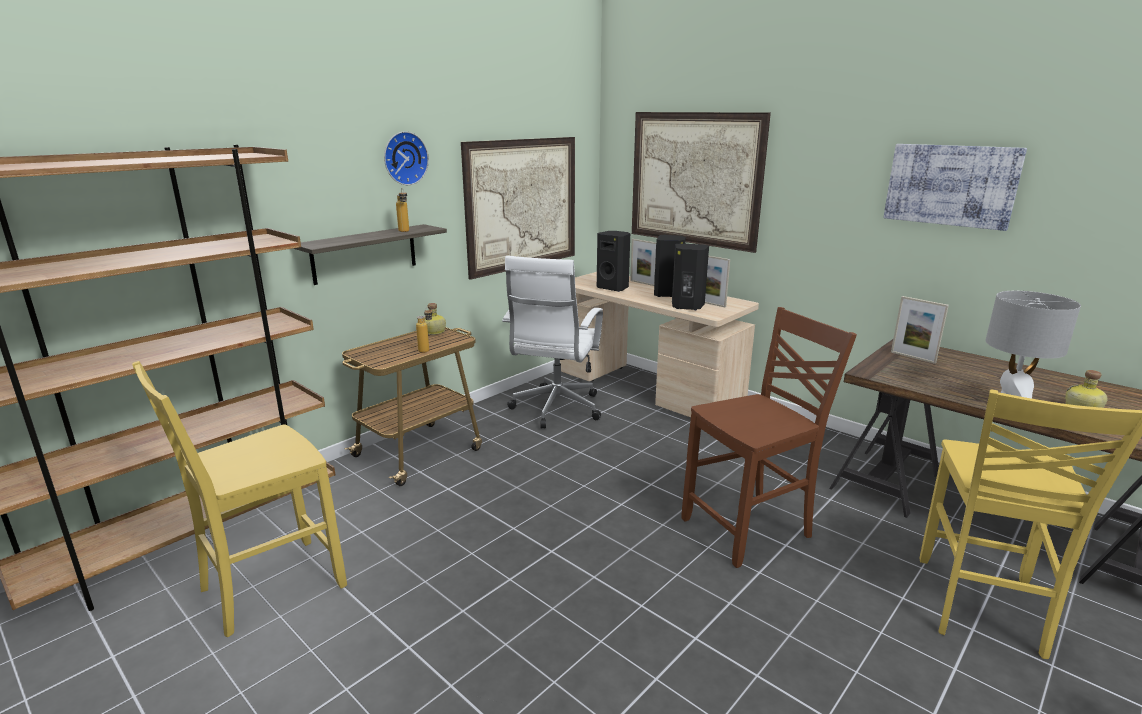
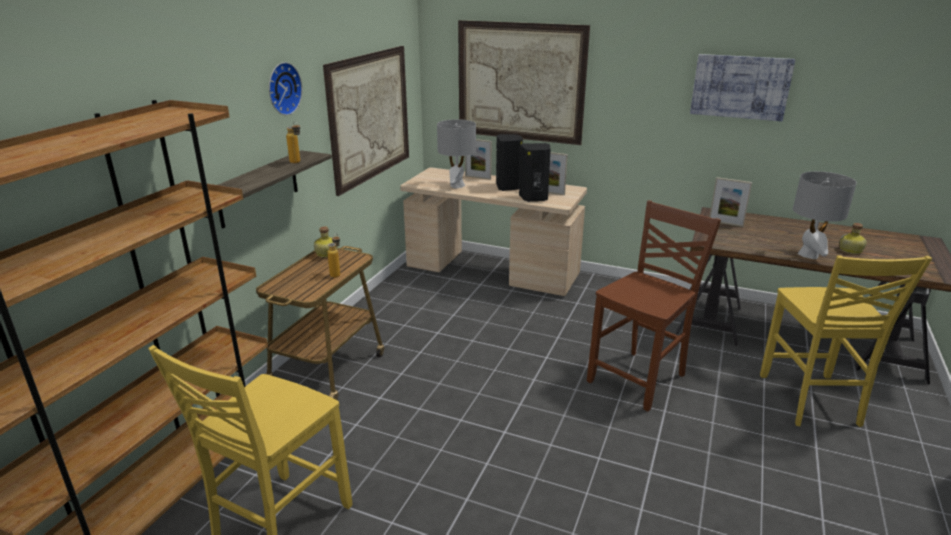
camera: 20 degrees left, 5 degrees up
(555, 410) = (425, 305): white office chair -> none
(613, 288) = (457, 186): black speaker -> grey table lamp

